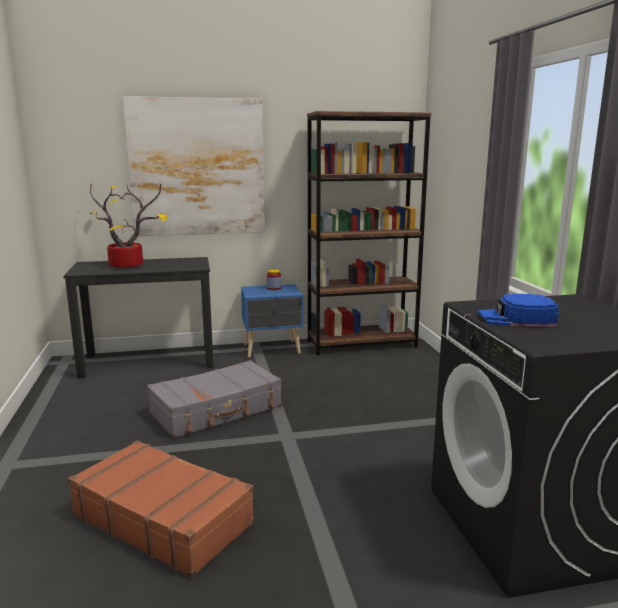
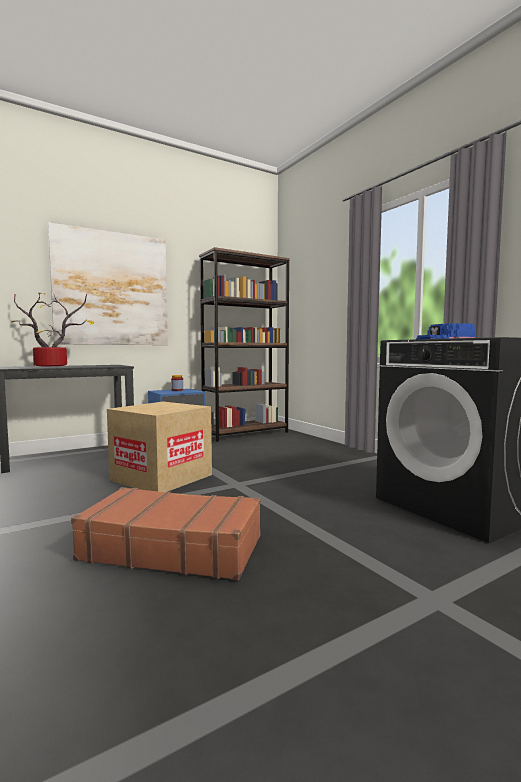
camera: 20 degrees left, 10 degrees down
(217, 410) = (161, 477): grey suitcase -> cardboard box

